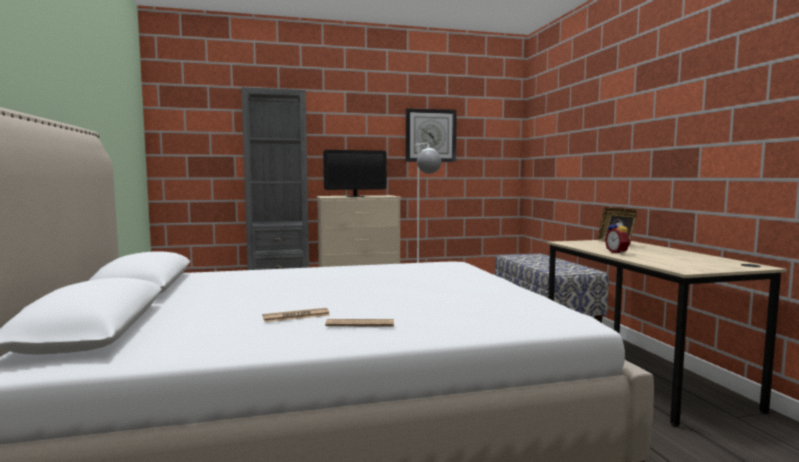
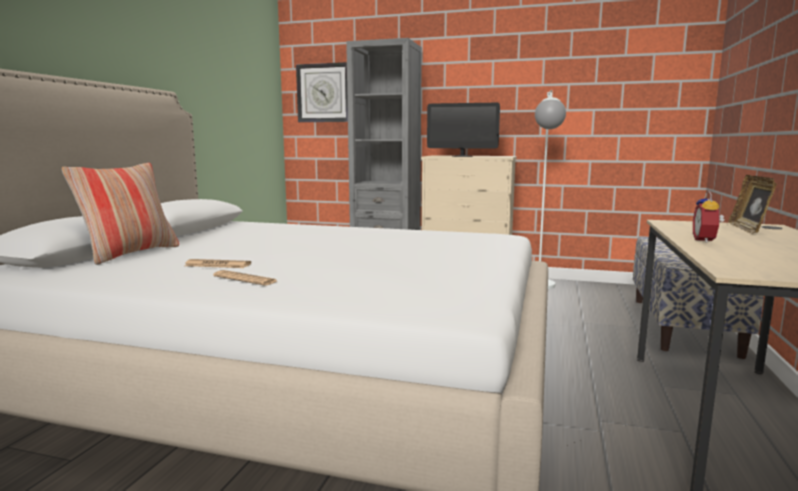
camera: 30 degrees right, 5 degrees up
(158, 319) = (130, 253): none -> pillow
(430, 135) = (573, 82): wall clock -> wall clock (324, 93)

